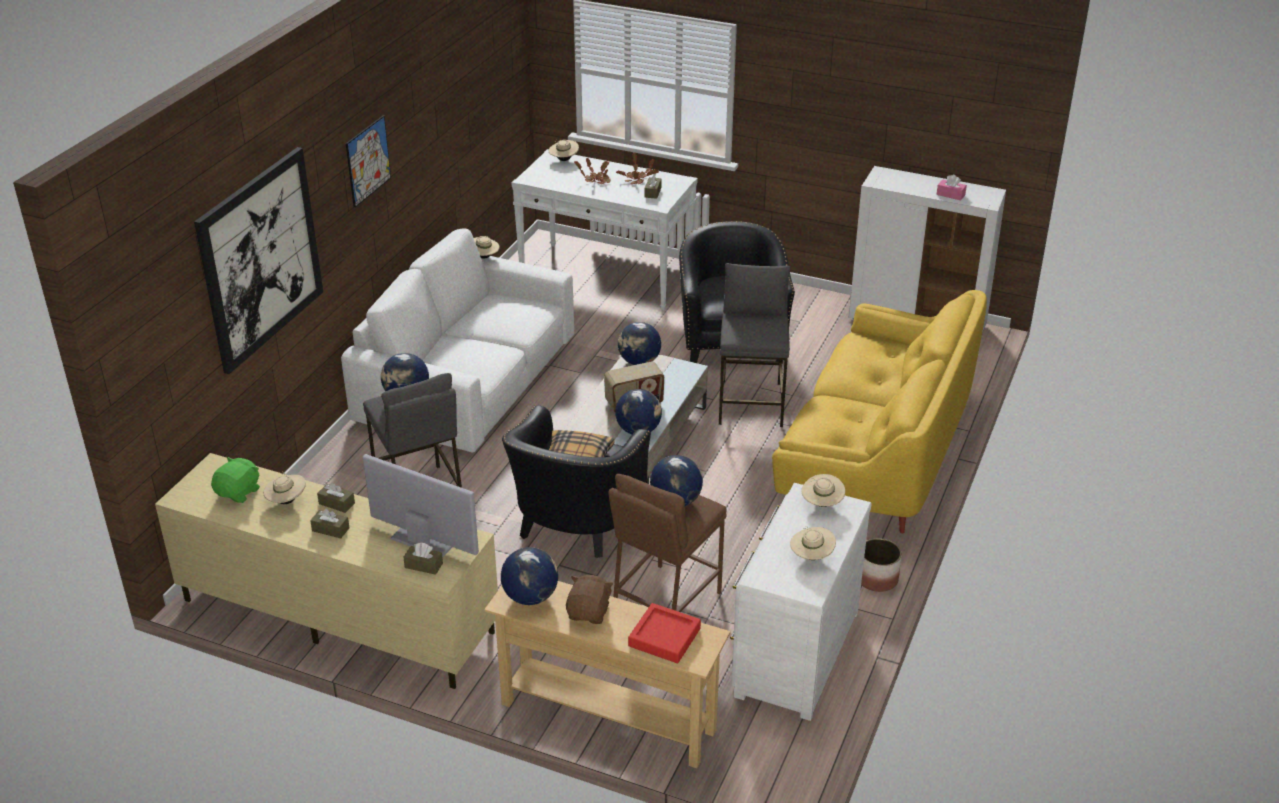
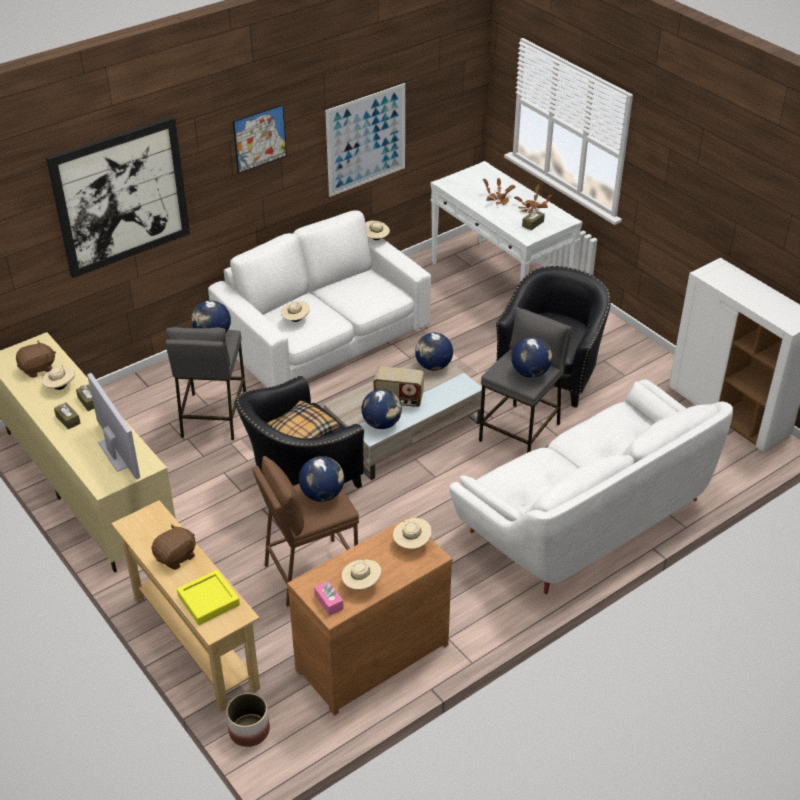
camera: 30 degrees right, 5 degrees up
(239, 492) = (38, 369): green plush toy -> brown plush toy
(423, 565) = (100, 472): brown tissue box -> none
(448, 146) = (366, 140): none -> picture
(530, 597) = (149, 527): globe -> globe (530, 373)
(563, 160) = (488, 174): beige hat -> beige hat (295, 320)
(664, 637) = (208, 600): red tray -> yellow tray
(792, 653) = (369, 655): white dresser -> brown dresser
(874, 453) = (584, 514): yellow sofa -> white sofa
(877, 579) = (489, 624): planter -> planter (249, 731)
(950, 195) = (763, 306): pink tissue box -> pink tissue box (329, 602)

